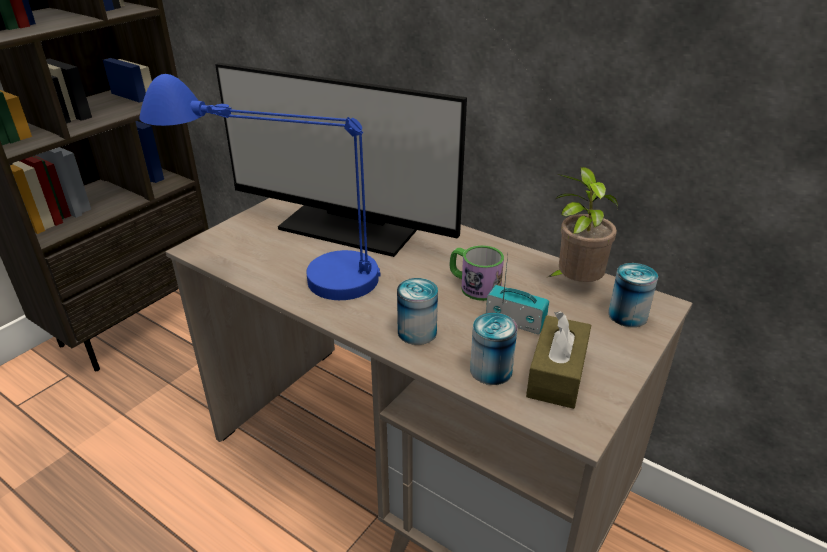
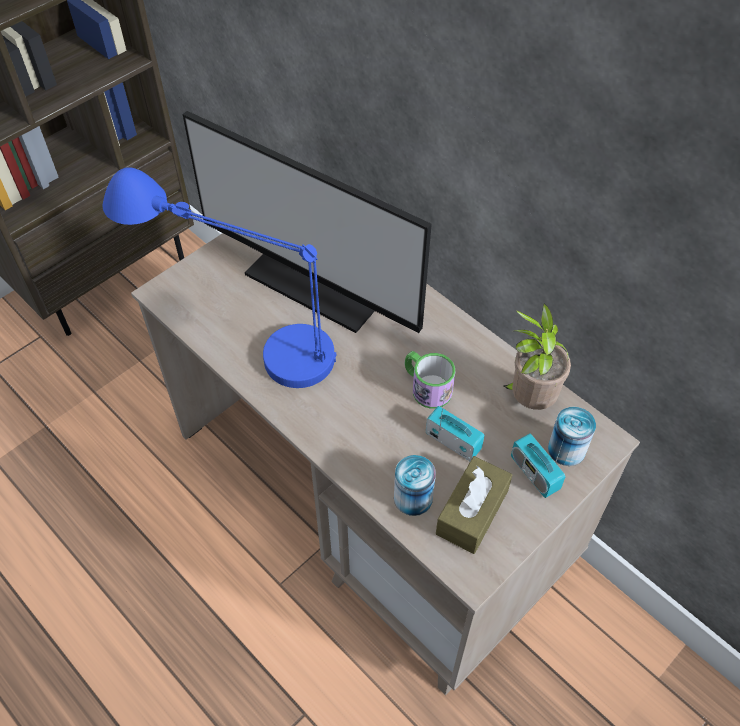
camera: 10 degrees right, 20 degrees up
(417, 332) = (356, 440): can -> none
(605, 336) = (534, 473): none -> radio

